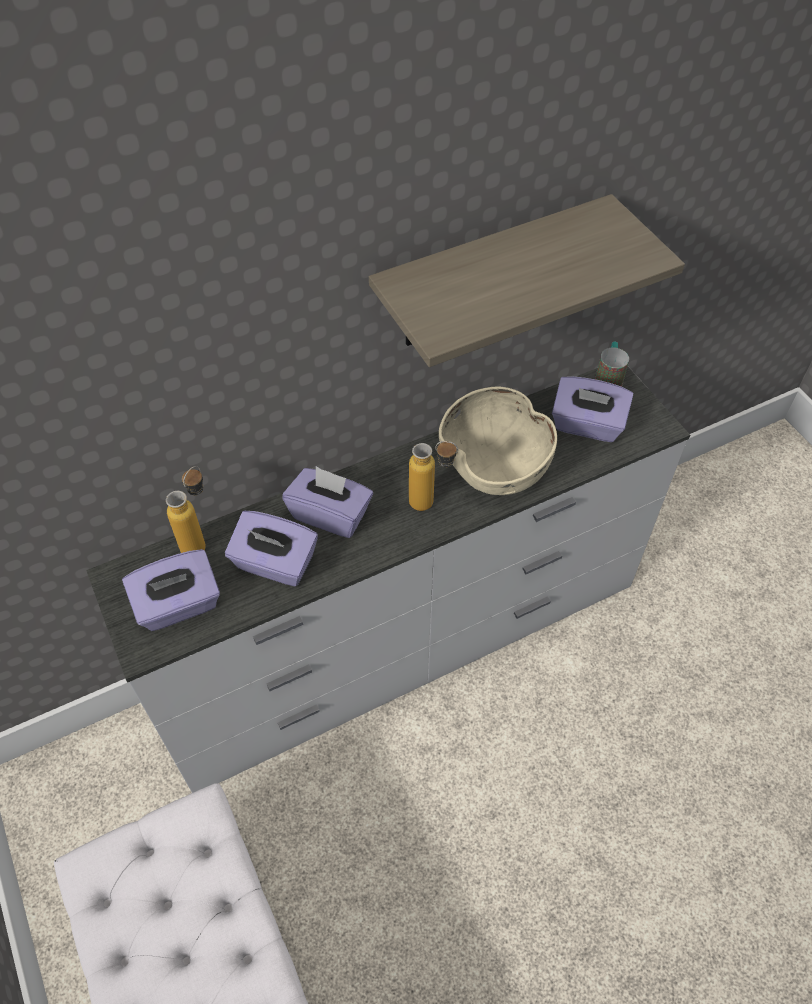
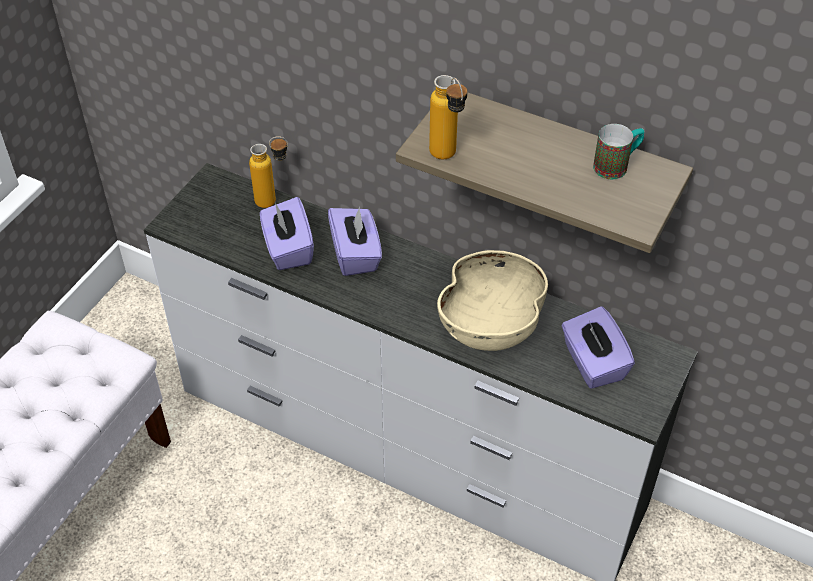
camera: 55 degrees right, 5 degrees down
(179, 605) = (215, 221): purple tissue box -> none
(431, 503) = (417, 305): bottle -> bottle (447, 158)
(608, 378) = (663, 353): mug -> mug (616, 165)

